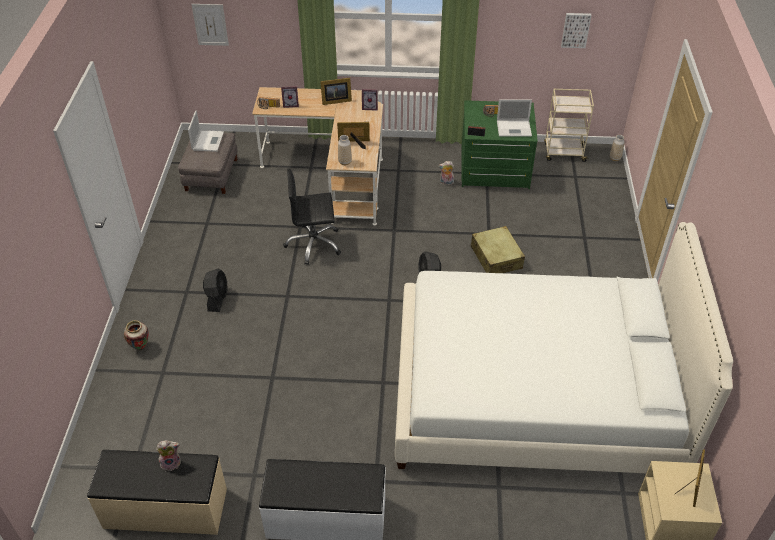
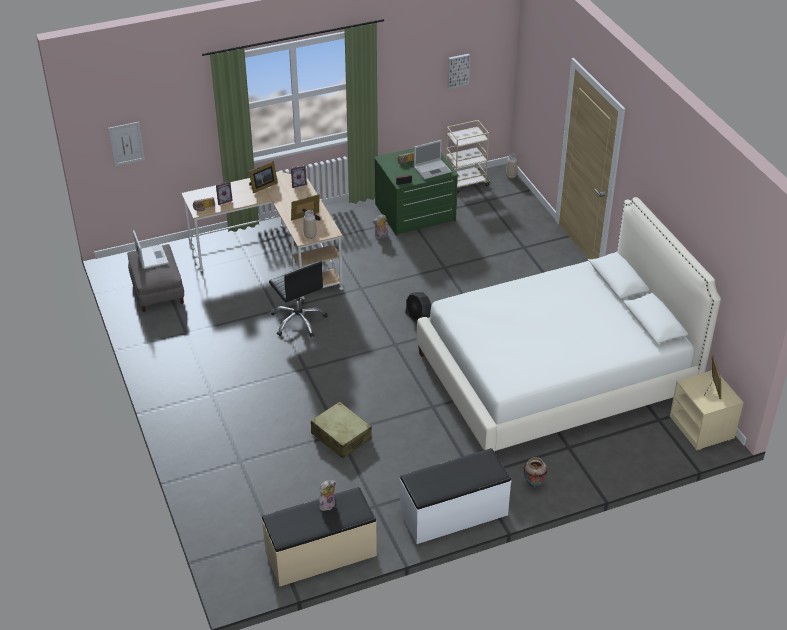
camera: 25 degrees left, 5 degrees down
(140, 347) = (204, 449): vase -> vase (533, 484)
(217, 298) = (244, 390): black fan -> none
(313, 244) = (298, 321): black office chair -> black office chair turned 90 degrees counterclockwise
(496, 257) = (462, 284): beige suitcase -> beige suitcase (341, 436)

